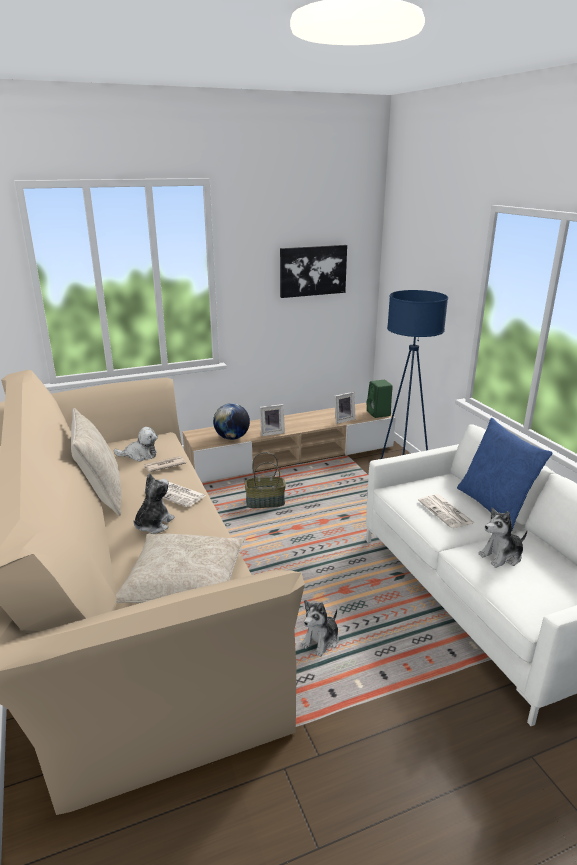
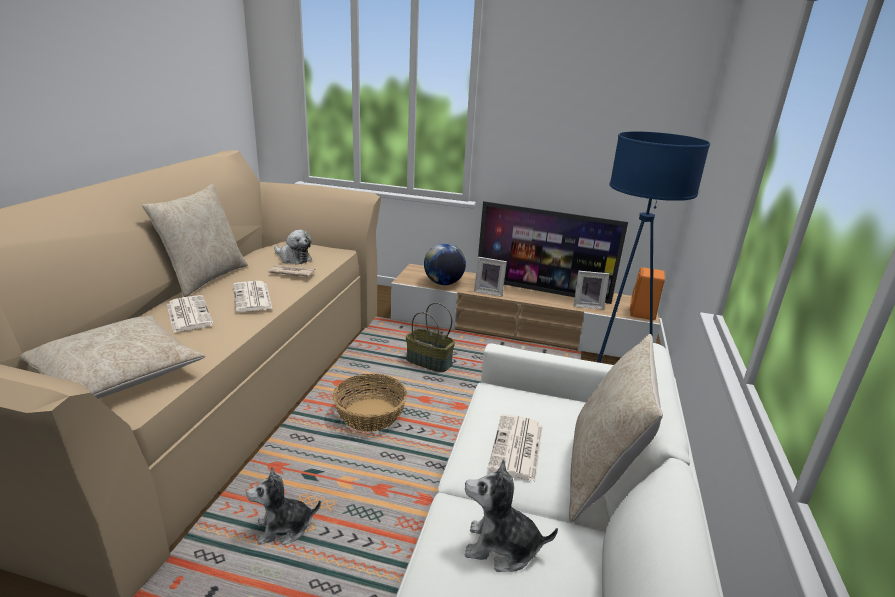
camera: 35 degrees right, 0 degrees up
(153, 524) = (188, 314): plush toy -> newspaper
(276, 553) = (370, 415): none -> basket
(303, 419) = (542, 290): none -> television
(312, 270) = (602, 109): picture -> none
(379, 414) = (643, 314): green speaker -> orange speaker
(494, 506) = (601, 475): blue pillow -> beige pillow

